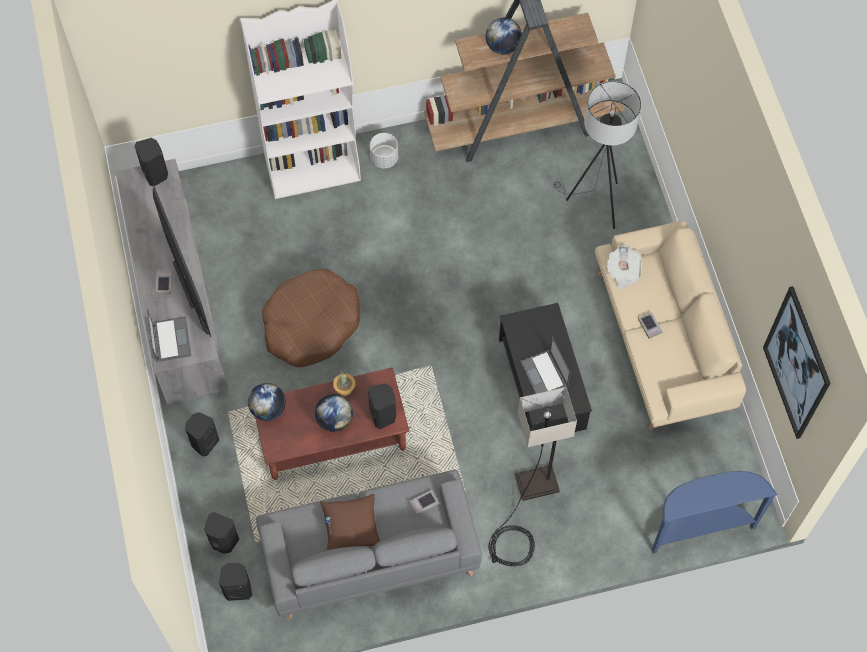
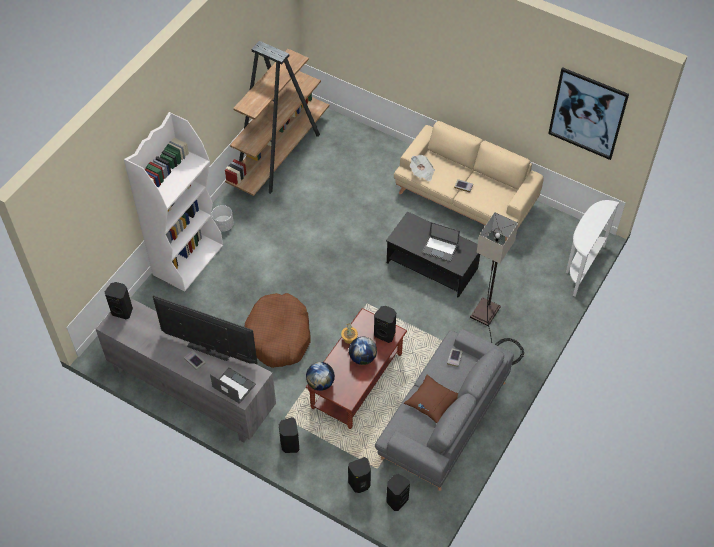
camera: 45 degrees left, 10 degrees down
(503, 46) = (262, 93): globe -> none
(594, 203) = (359, 163): grey floor lamp -> none
(699, 527) = (581, 267): blue console table -> white console table

